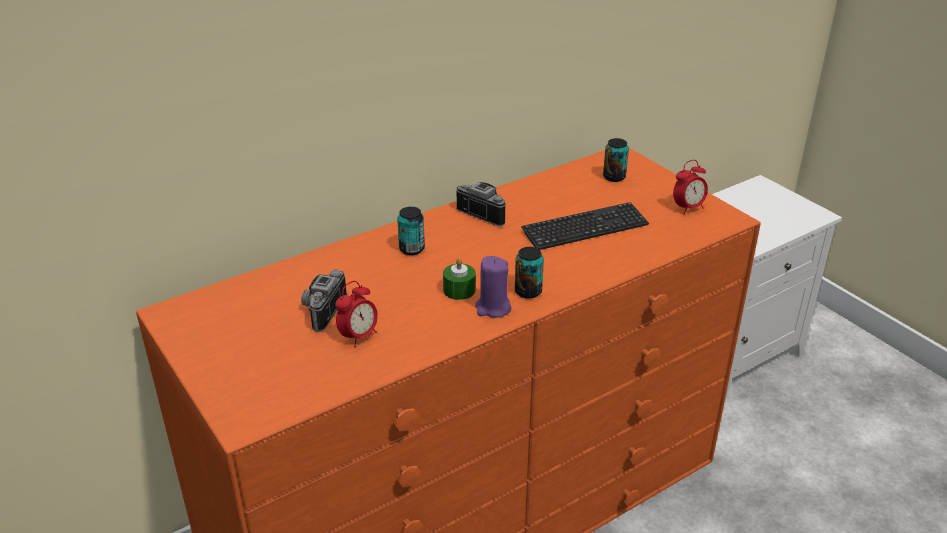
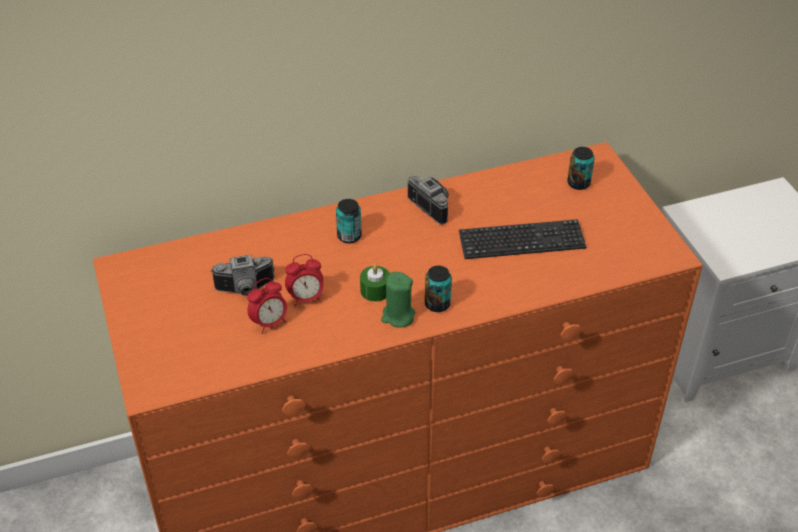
camera: 15 degrees right, 10 degrees up
(320, 311) = (246, 289): camera -> camera turned 135 degrees counterclockwise
(493, 308) = (398, 316): purple candle -> green candle
(688, 208) = (635, 235): alarm clock -> alarm clock (306, 298)

